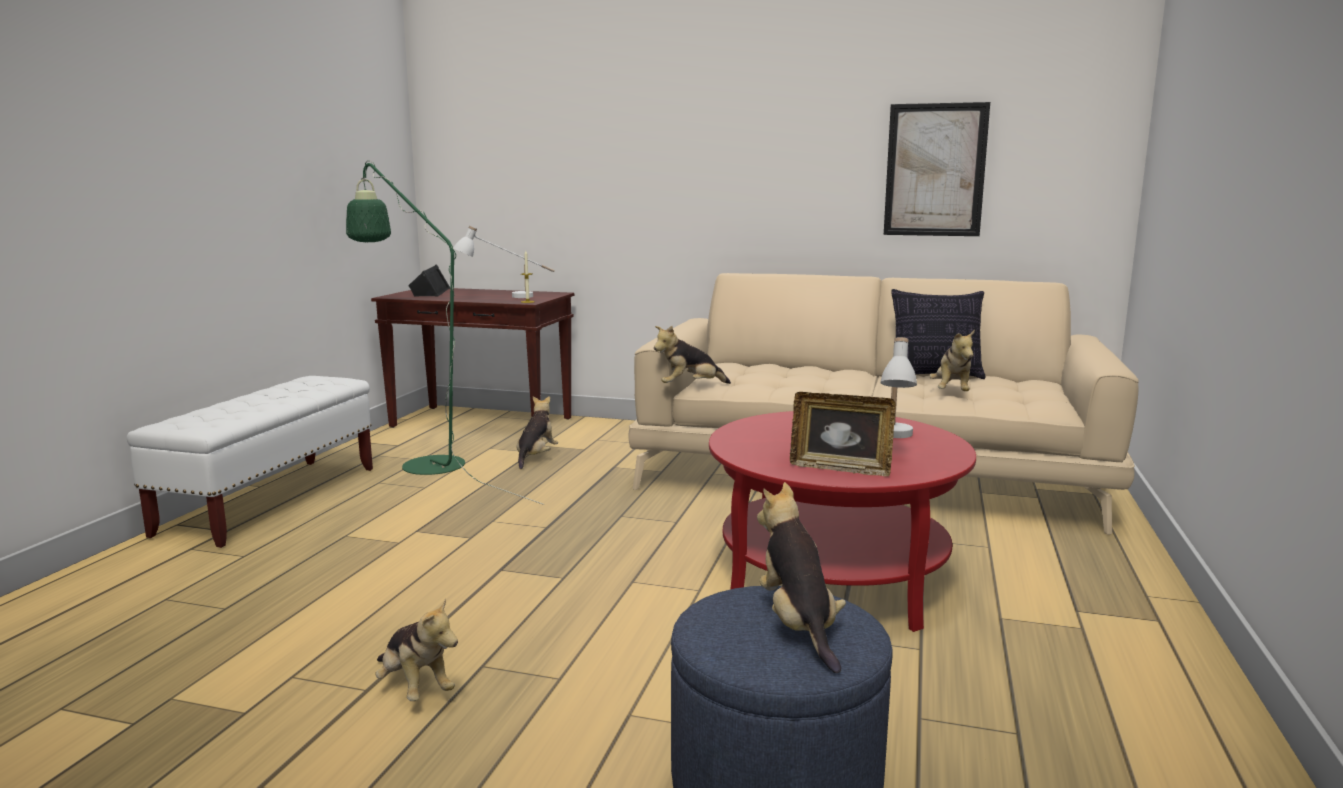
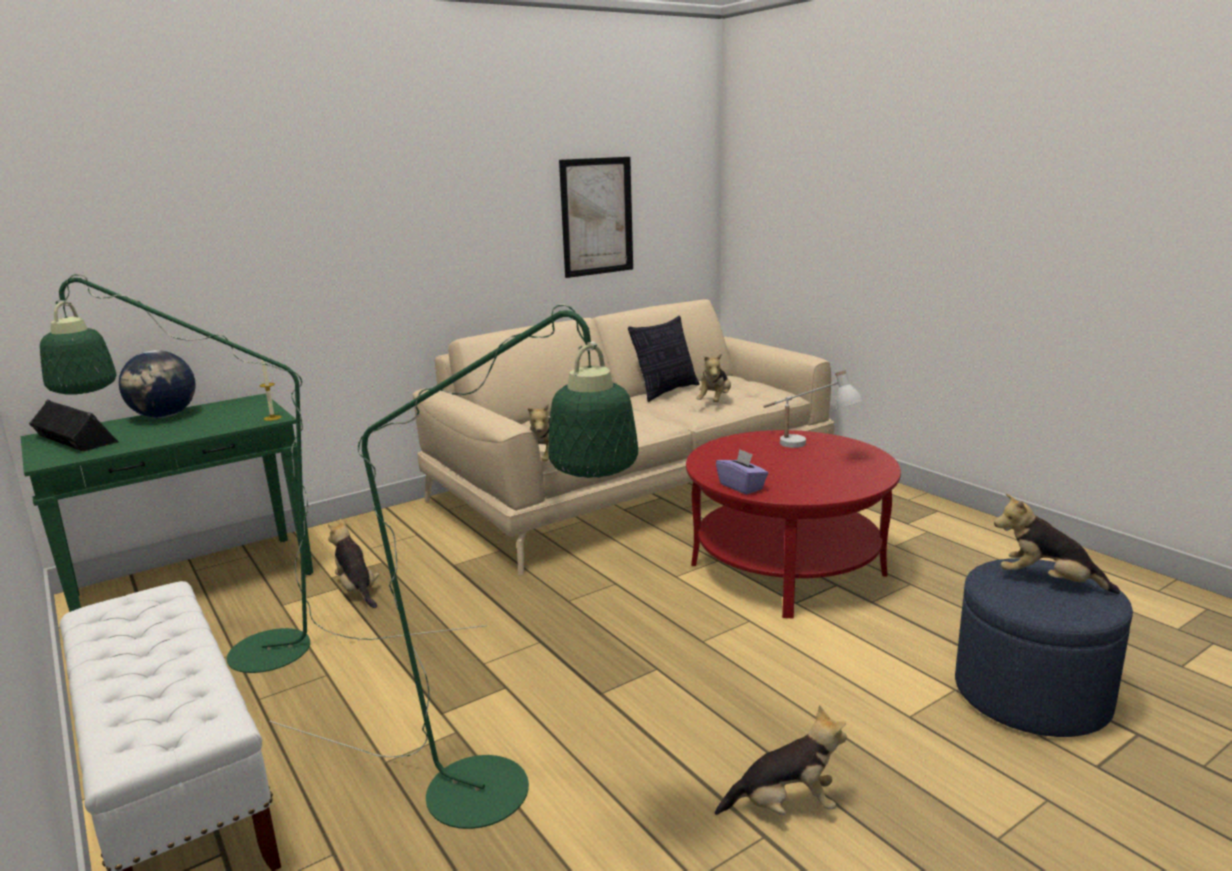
camera: 50 degrees left, 5 degrees up
(336, 581) = (502, 797): none -> green floor lamp
(483, 423) = (196, 584): brown console table -> green console table
(494, 291) = (165, 416): none -> globe
(506, 297) = (218, 419): white table lamp -> none
(735, 440) = (741, 487): none -> purple tissue box
(840, 468) = (847, 479): picture frame -> none
(951, 392) = (715, 401): plush toy -> plush toy turned 60 degrees clockwise

